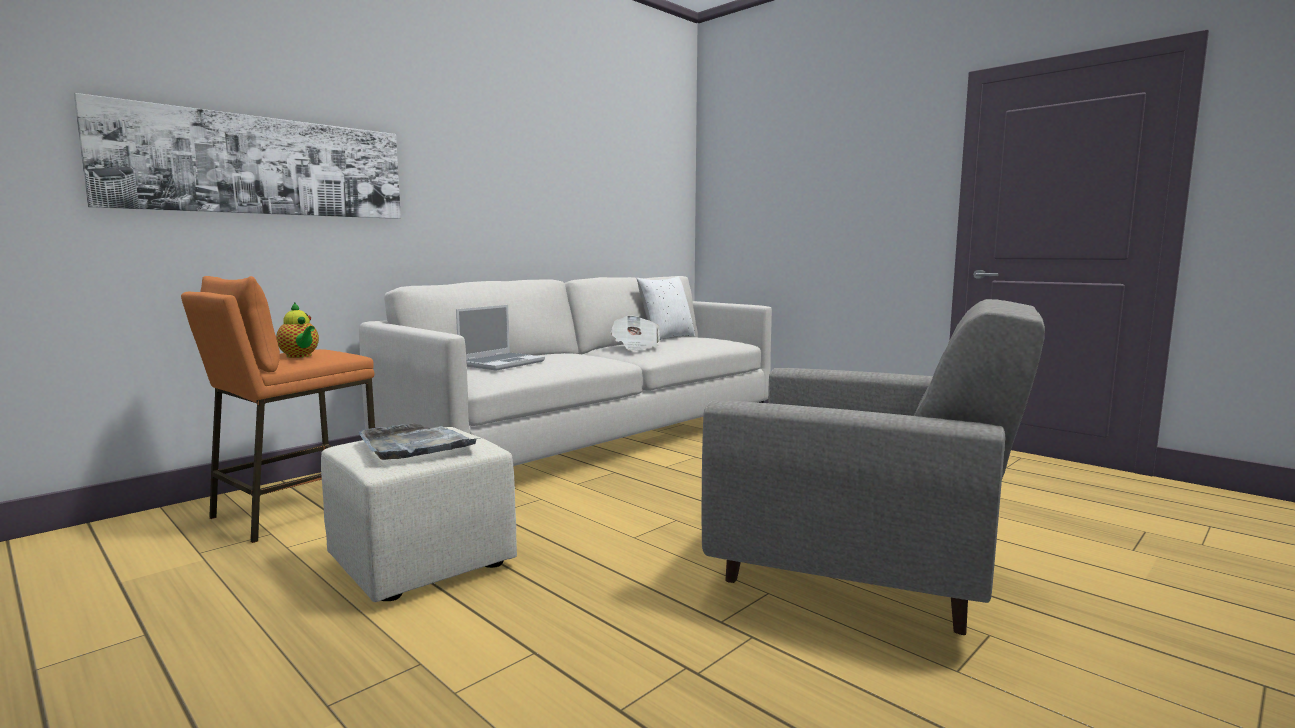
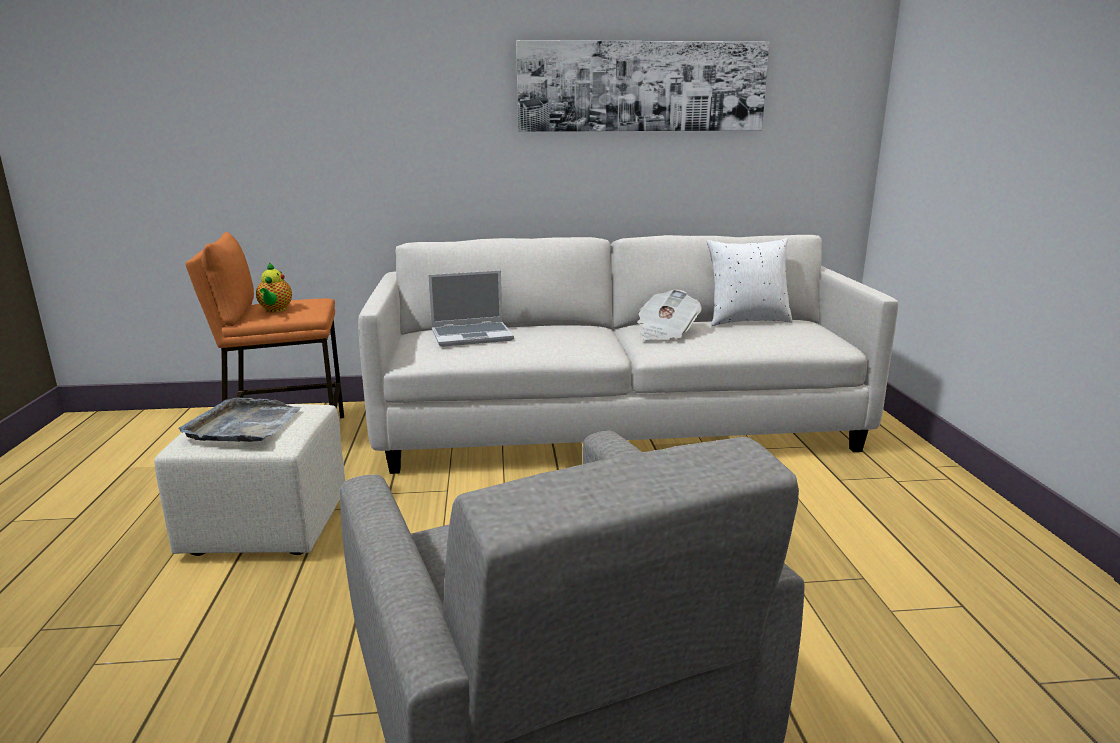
camera: 40 degrees right, 10 degrees up
(260, 166) = (298, 124): picture -> picture (642, 87)

